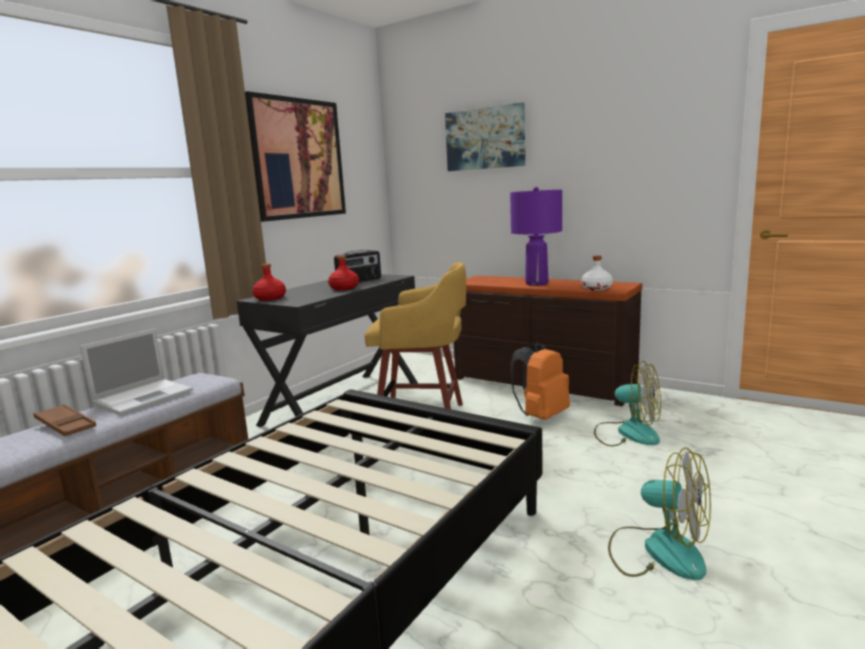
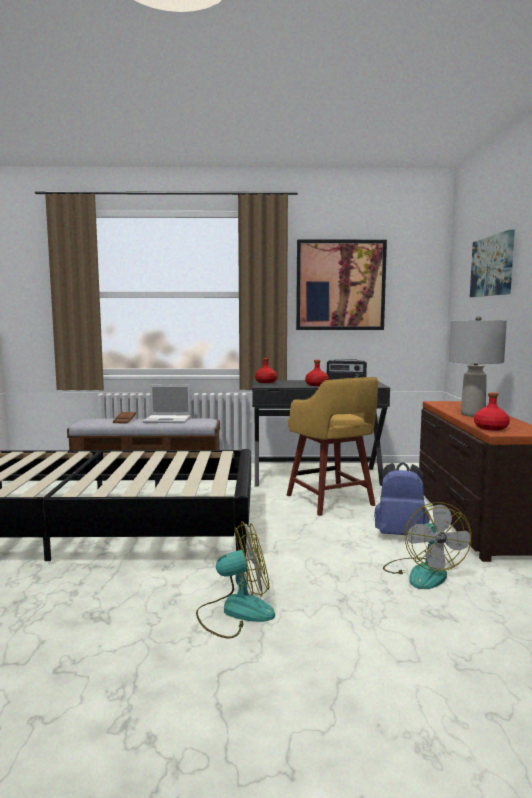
camera: 55 degrees right, 5 degrees down
(536, 283) = (473, 414): purple table lamp -> grey table lamp
(541, 416) = (400, 534): orange backpack -> blue backpack
(596, 288) = (490, 428): white bottle -> red bottle
(658, 551) = (235, 612): fan -> fan turned 105 degrees counterclockwise

